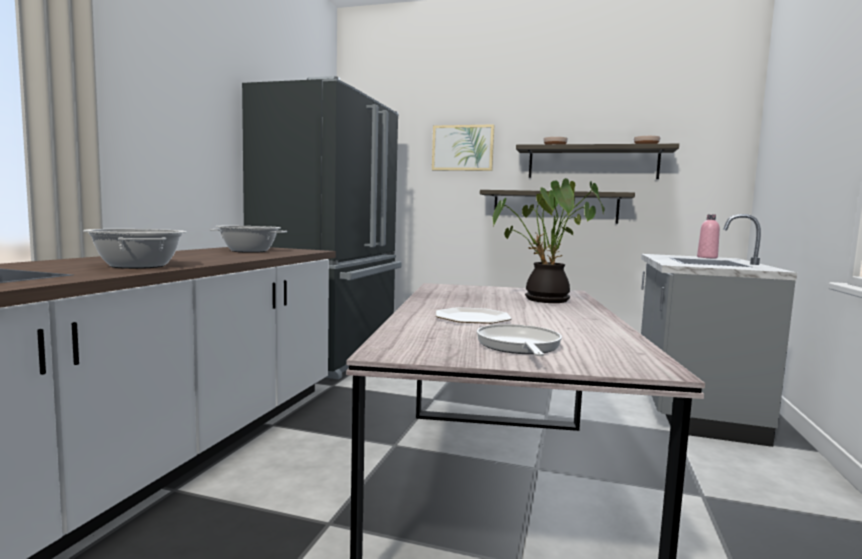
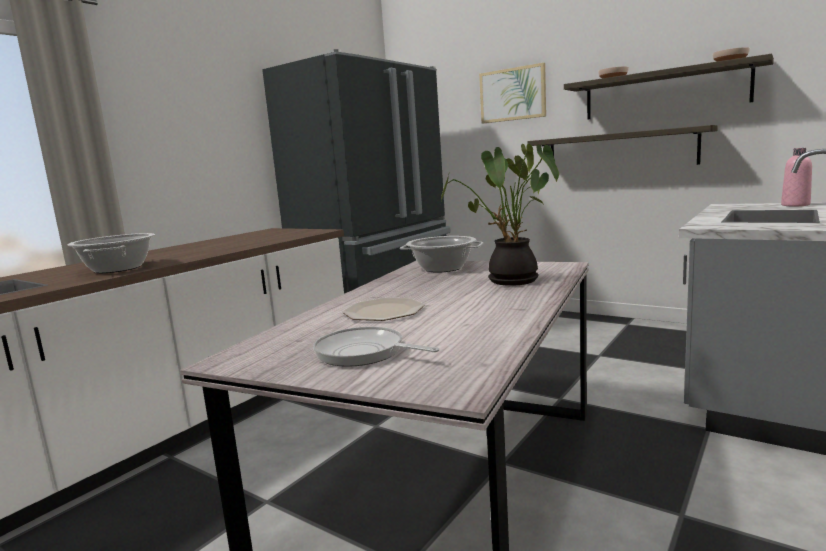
camera: 20 degrees right, 5 degrees up
(249, 251) = (257, 237): cooking pot -> cooking pot (442, 268)
(518, 346) = (364, 353): frying pan -> frying pan turned 75 degrees counterclockwise

